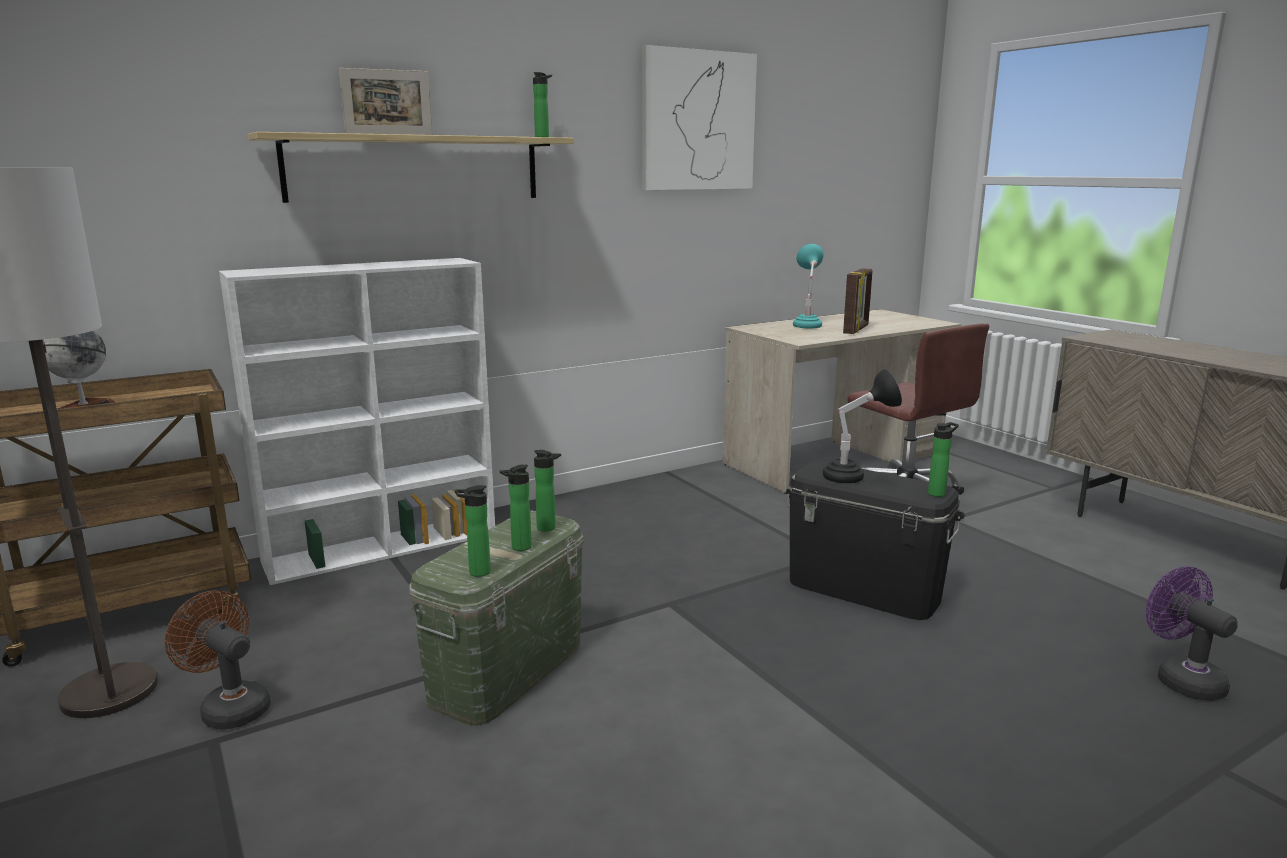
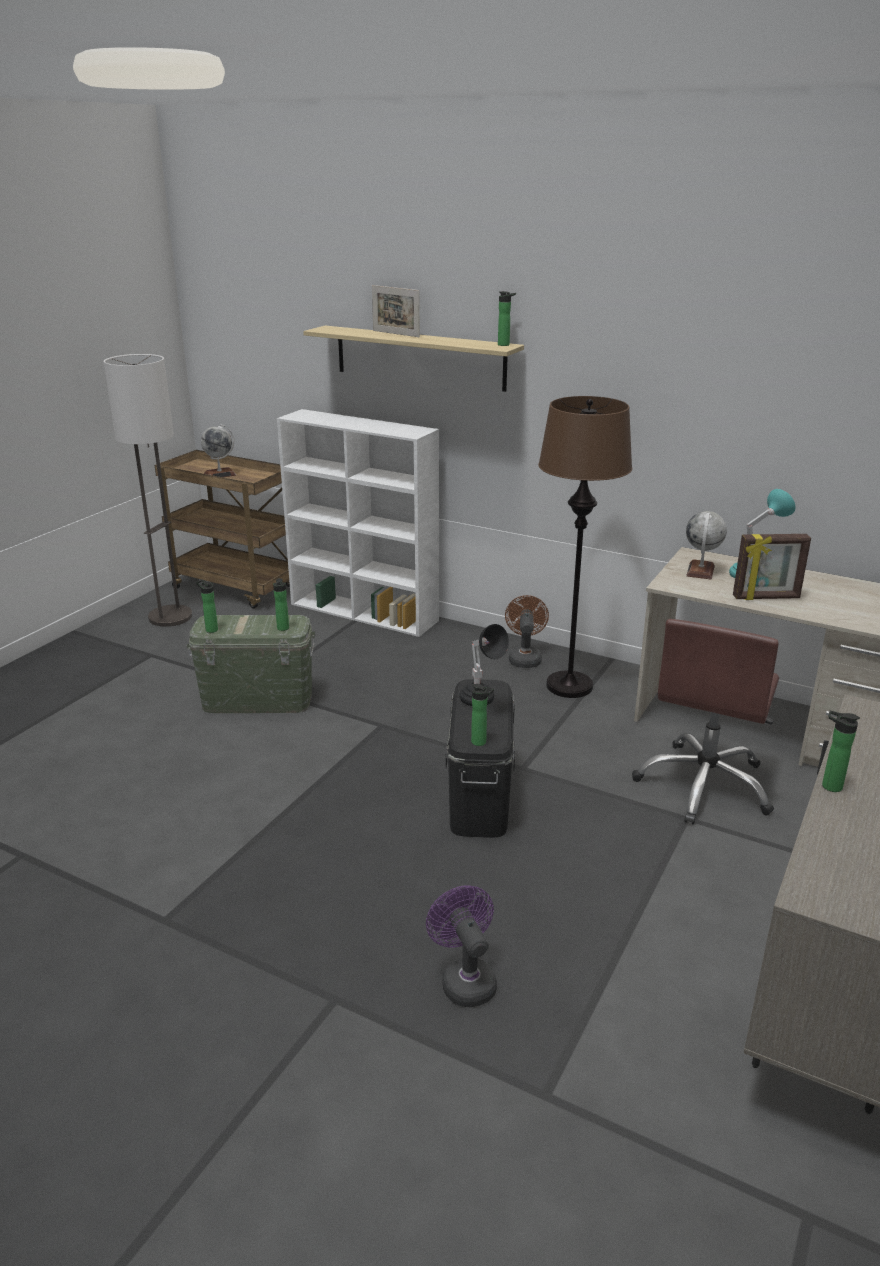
camera: 60 degrees right, 10 degrees up
(229, 707) = (177, 646): brown fan -> brown fan (524, 658)
(518, 548) = (249, 629): bottle -> bottle (828, 786)
(695, 499) = (570, 686): none -> brown floor lamp
(698, 121) = (675, 339): picture -> none
(784, 331) = (700, 571): none -> globe
(1181, 678) = (465, 979): purple fan -> purple fan turned 60 degrees counterclockwise

